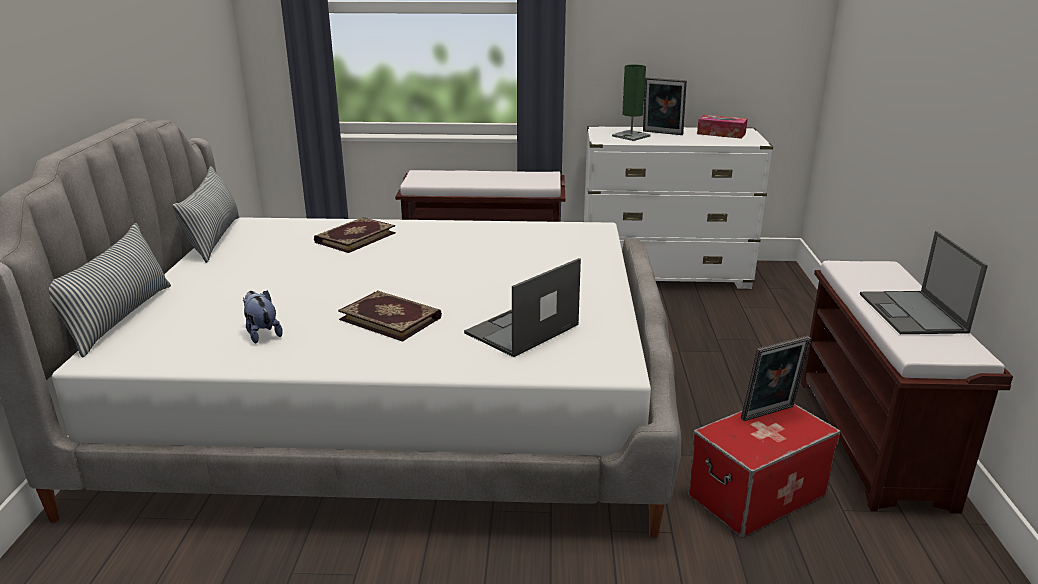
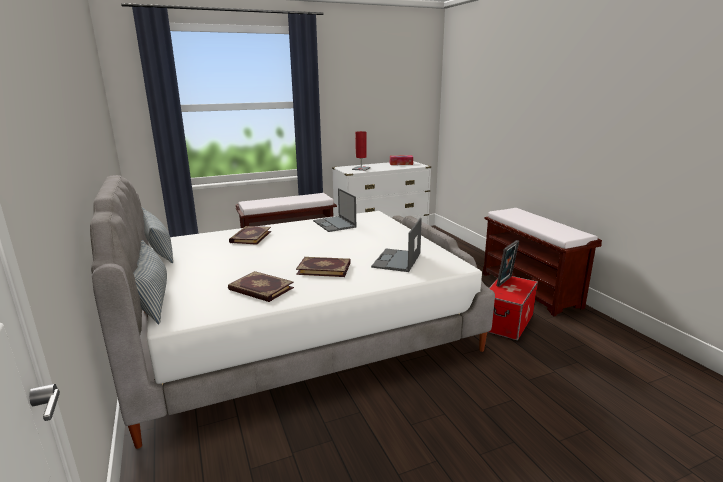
camera: 25 degrees left, 5 degrees down
(262, 333) = (260, 289): plush toy -> book
(631, 136) = (361, 169): green table lamp -> red table lamp
(662, 133) = (374, 166): picture frame -> none
(913, 313) = (546, 224): laptop -> laptop (334, 224)

